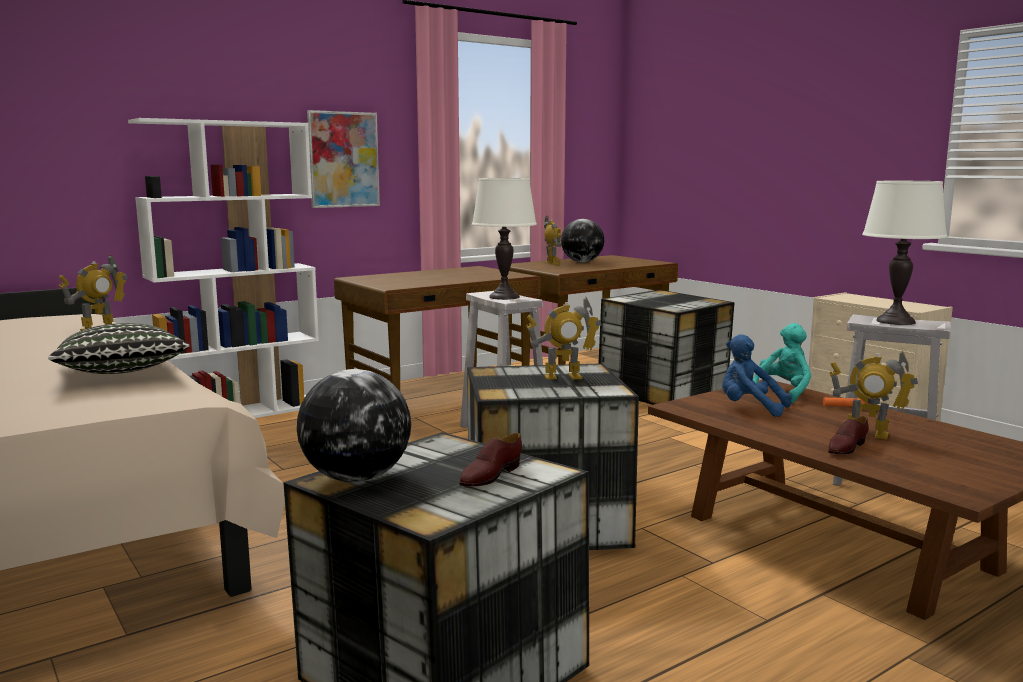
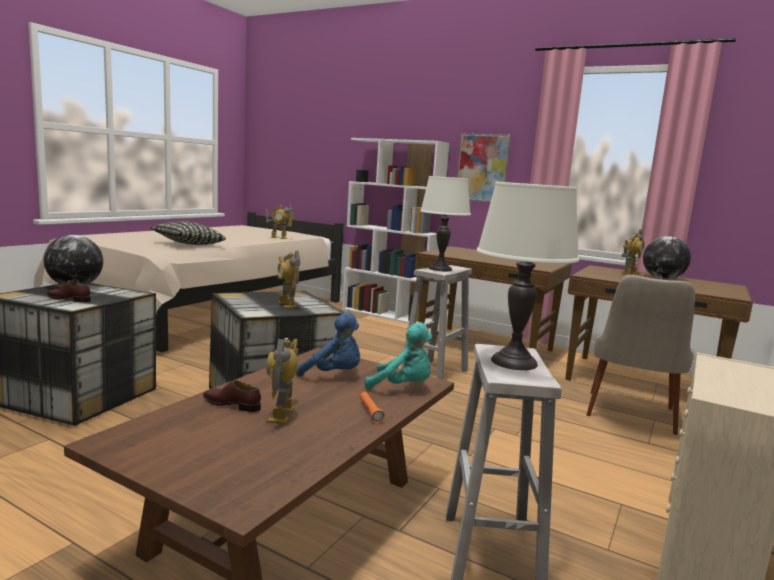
camera: 65 degrees right, 0 degrees up
(662, 392) = (630, 418): storage box -> beige chair
(749, 408) = (334, 375): blue plush toy -> blue plush toy turned 105 degrees clockwise

